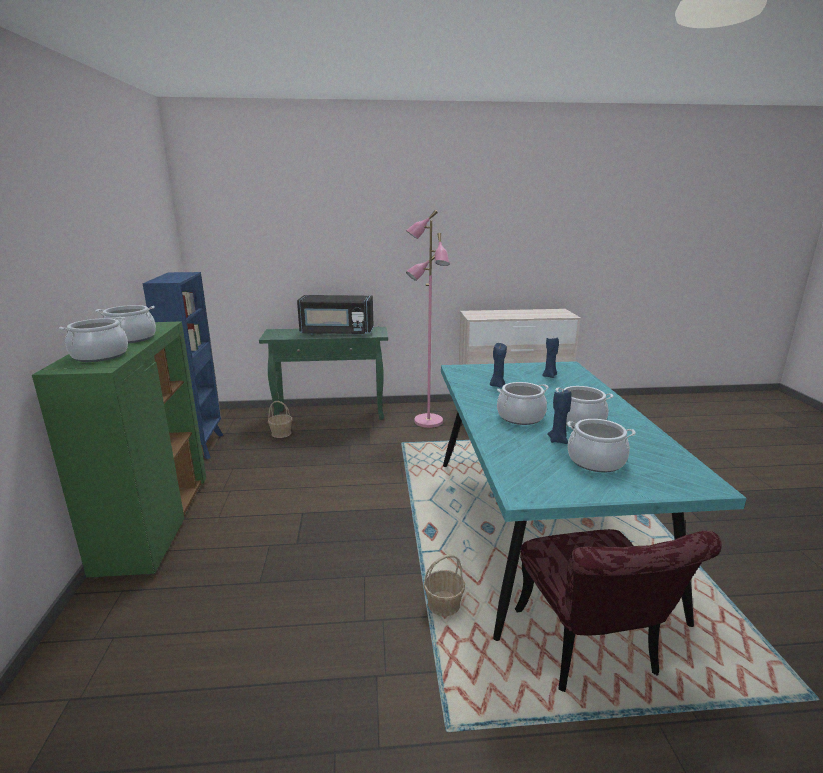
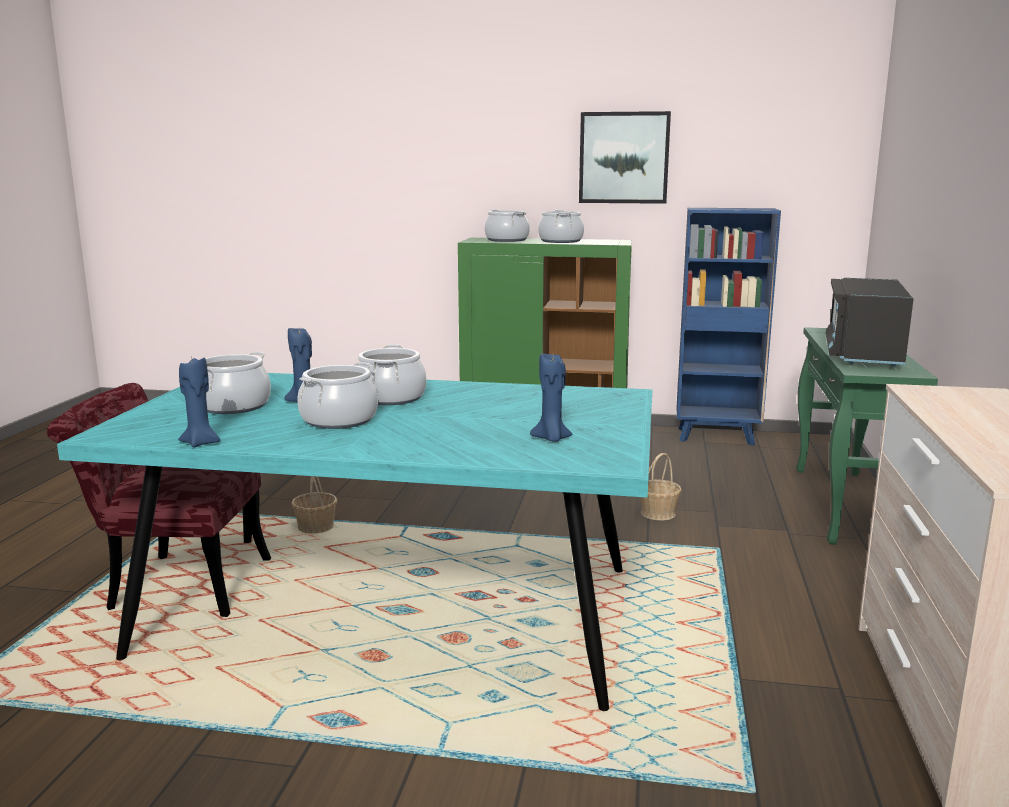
camera: 105 degrees right, 5 degrees down
(100, 246) = (624, 158): none -> picture
(281, 433) = (759, 473): basket -> basket (658, 513)
(427, 422) = (825, 584): pink floor lamp -> none
(497, 385) = (524, 403): blue candle -> blue candle (200, 443)

